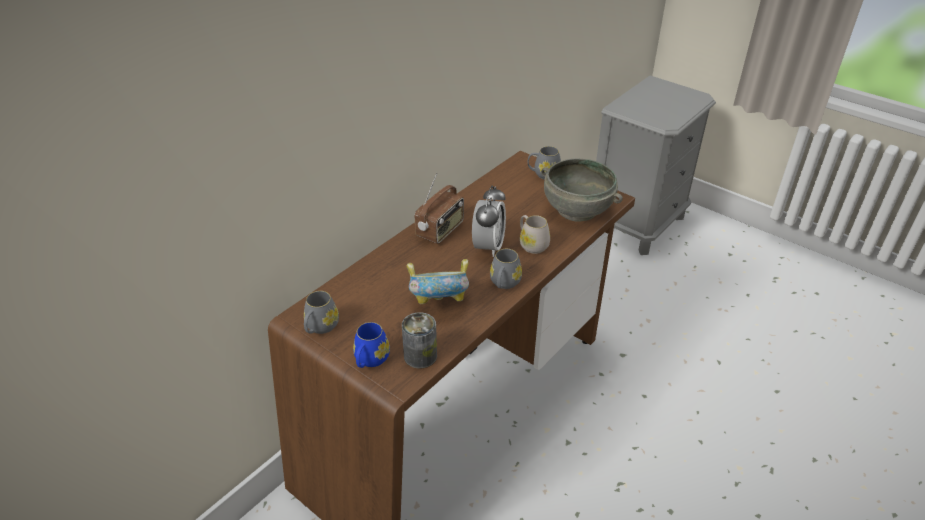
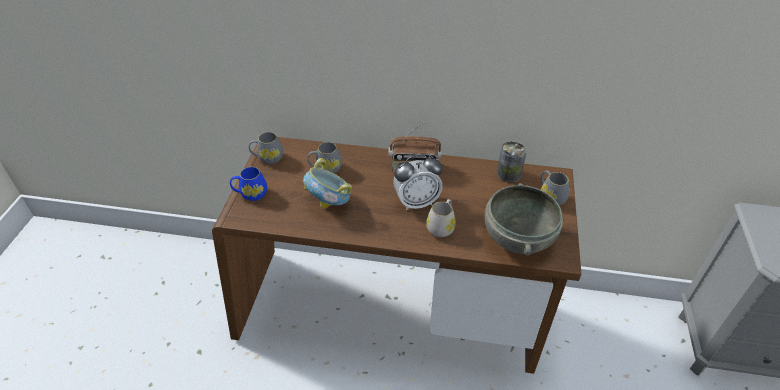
camera: 60 degrees right, 5 degrees up
(420, 356) = (269, 216): can -> can (508, 174)
(504, 283) = (378, 229): grey mug -> grey mug (325, 168)

